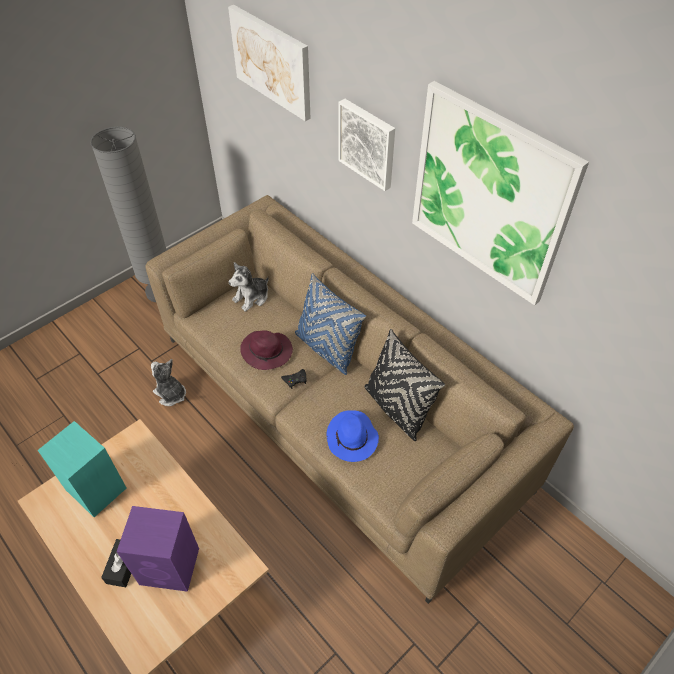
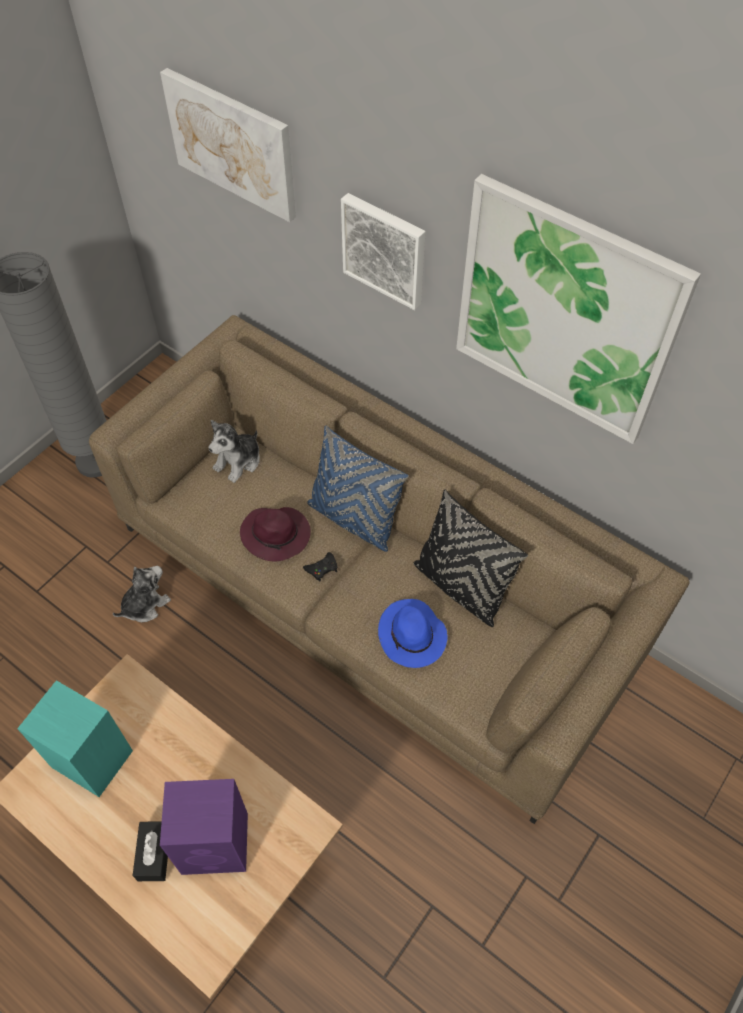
camera: 10 degrees left, 5 degrees up
(171, 394) = (145, 604): plush toy -> plush toy turned 105 degrees clockwise

